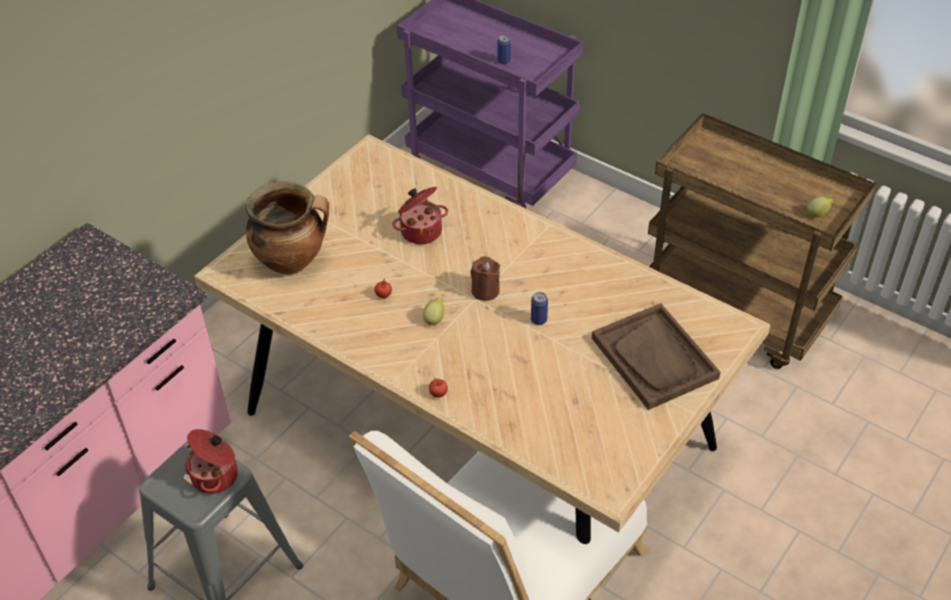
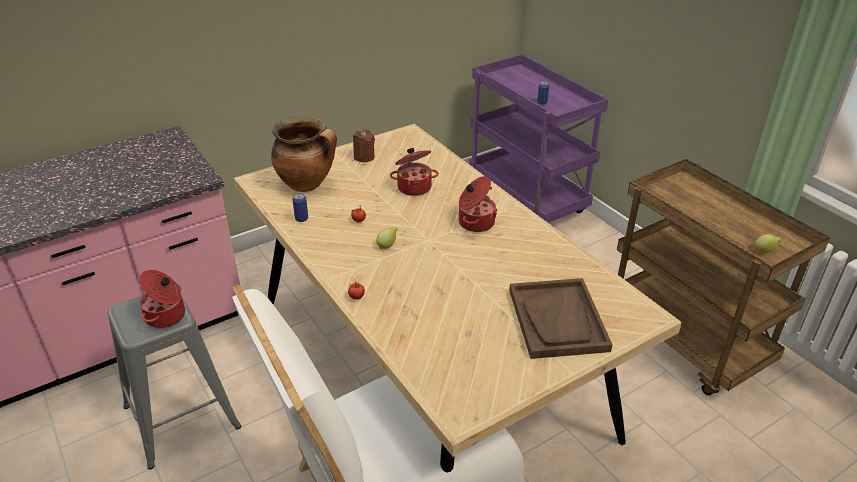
camera: 20 degrees right, 10 degrees down
(485, 291) = (440, 236): brown candle -> brown candle (364, 157)
(514, 261) = (475, 222): none -> cooking pot
(539, 320) = (471, 267): can -> can (301, 219)

